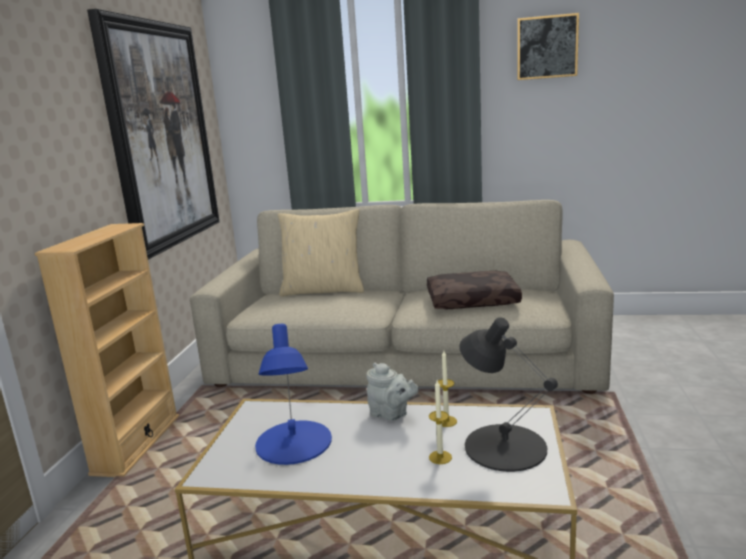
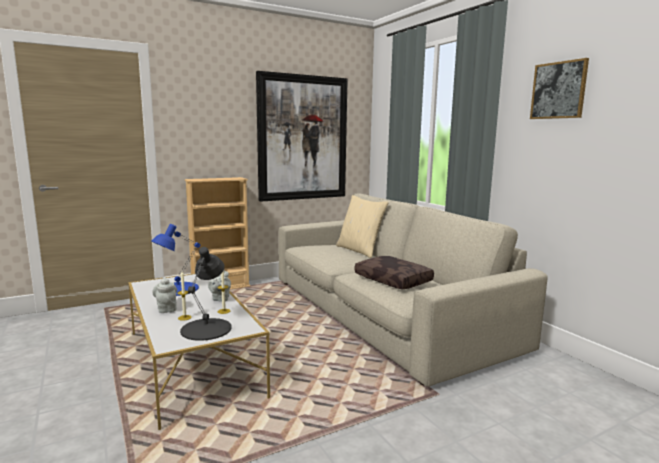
camera: 50 degrees right, 5 degrees down
(380, 467) = (166, 308): none -> grey teapot

